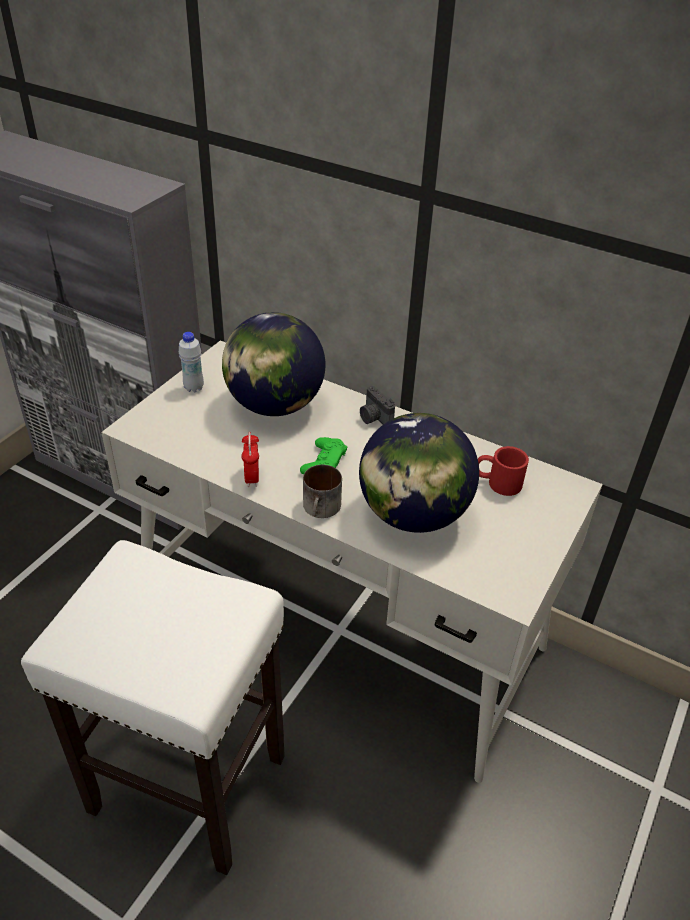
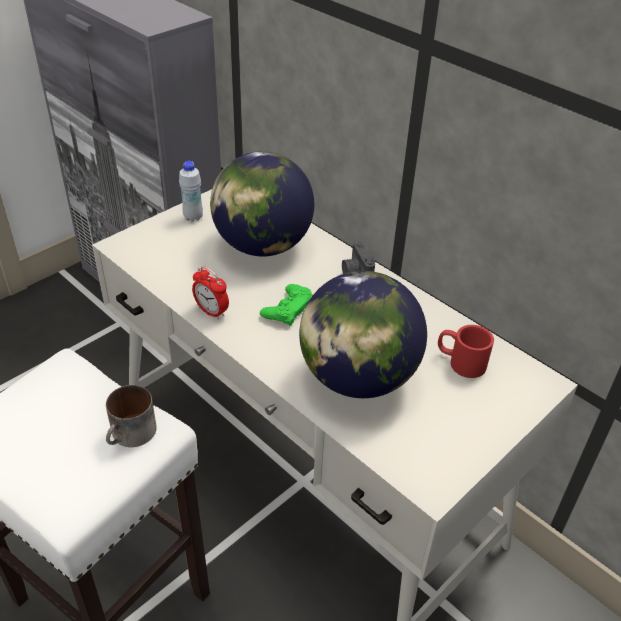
camera: 15 degrees right, 0 degrees up
(252, 478) = (211, 312): alarm clock -> alarm clock turned 60 degrees counterclockwise
(322, 509) = (267, 354): mug -> mug (132, 435)

